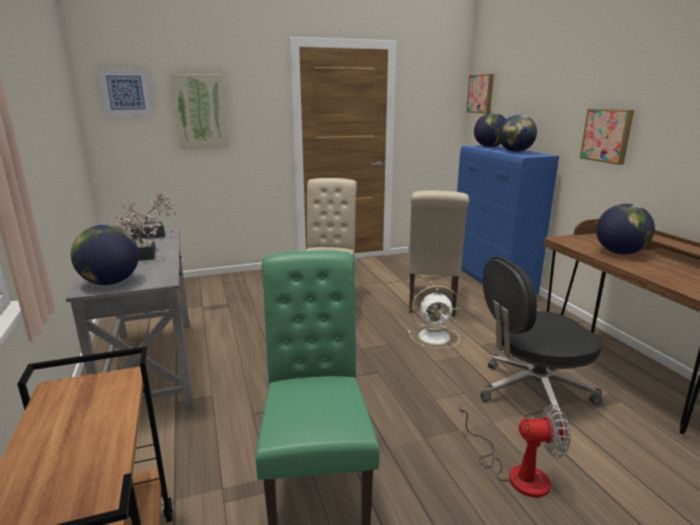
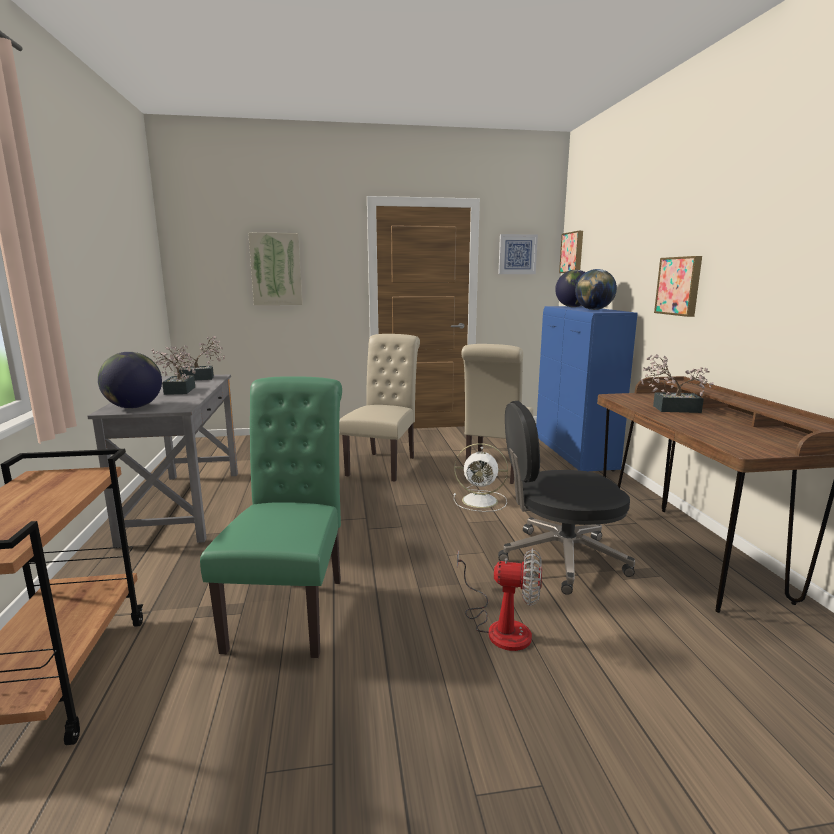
camera: 10 degrees right, 5 degrees down
(126, 92) = (206, 249): picture -> picture (517, 254)
(620, 253) = (670, 409): globe -> potted plant

